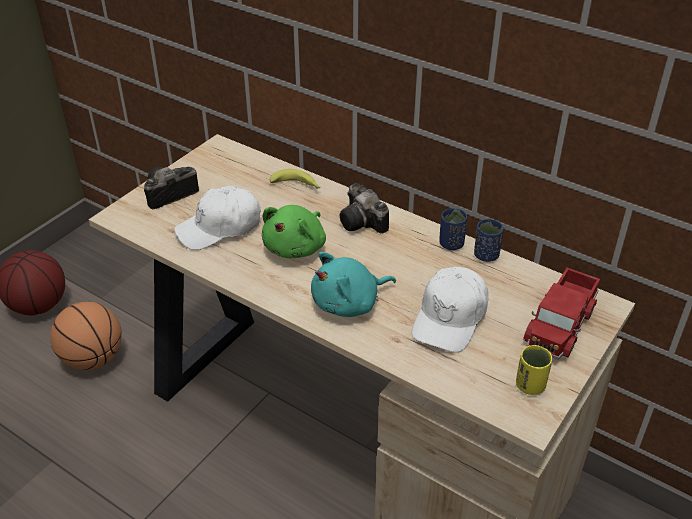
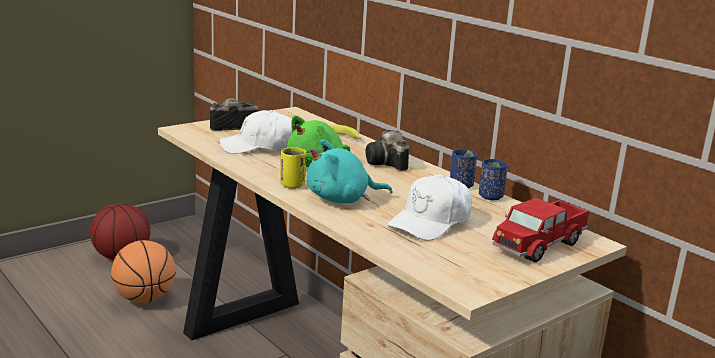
camera: 15 degrees right, 20 degrees down
(530, 385) = (483, 271): yellow cup -> yellow cup (292, 185)

